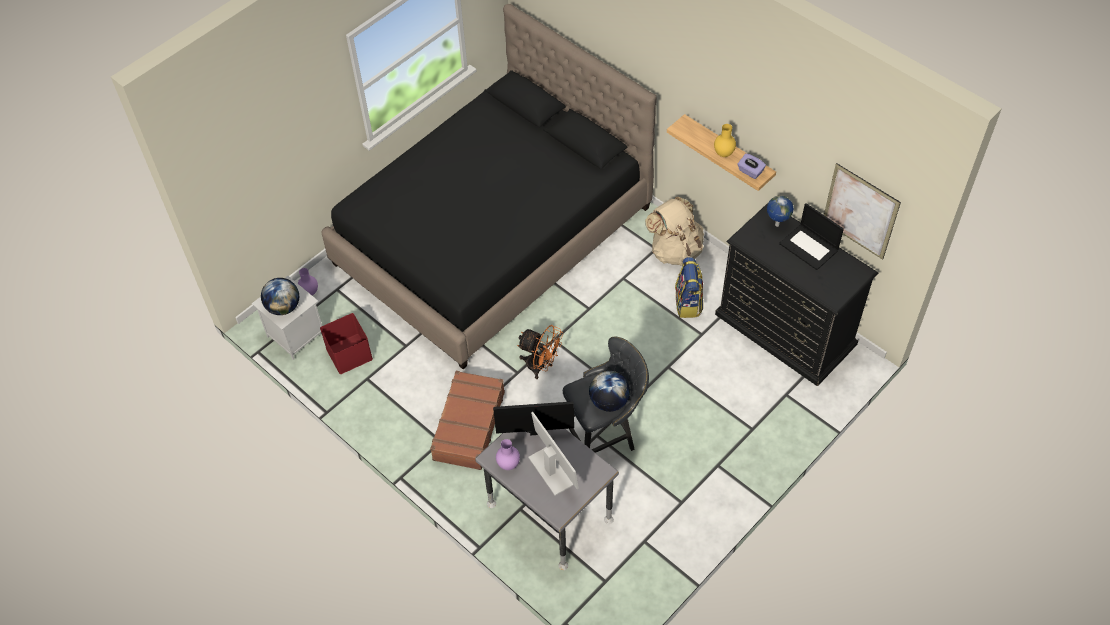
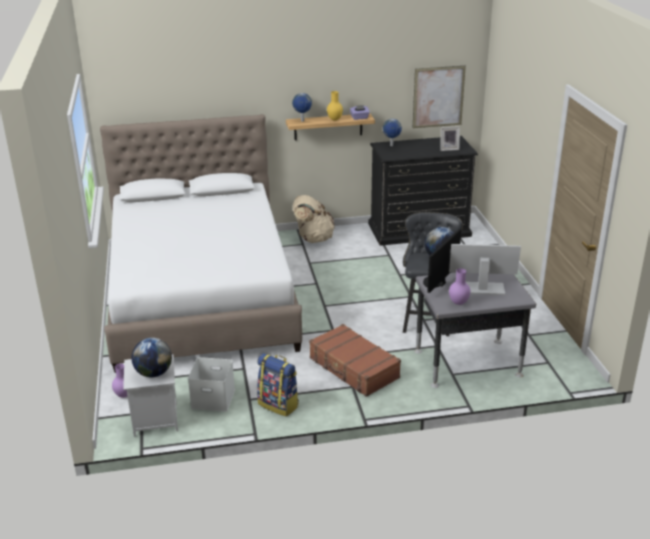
camera: 55 degrees left, 25 degrees down
(348, 353) = (212, 399): red storage box -> white storage box
(493, 235) = (201, 294): black bed -> white bed
(541, 366) = (339, 318): orange fan -> none
(688, 303) = (360, 250): backpack -> backpack (279, 404)
(692, 130) = (302, 121): none -> globe
(809, 247) = (420, 143): laptop -> none
(819, 281) = (448, 149): none -> picture frame

